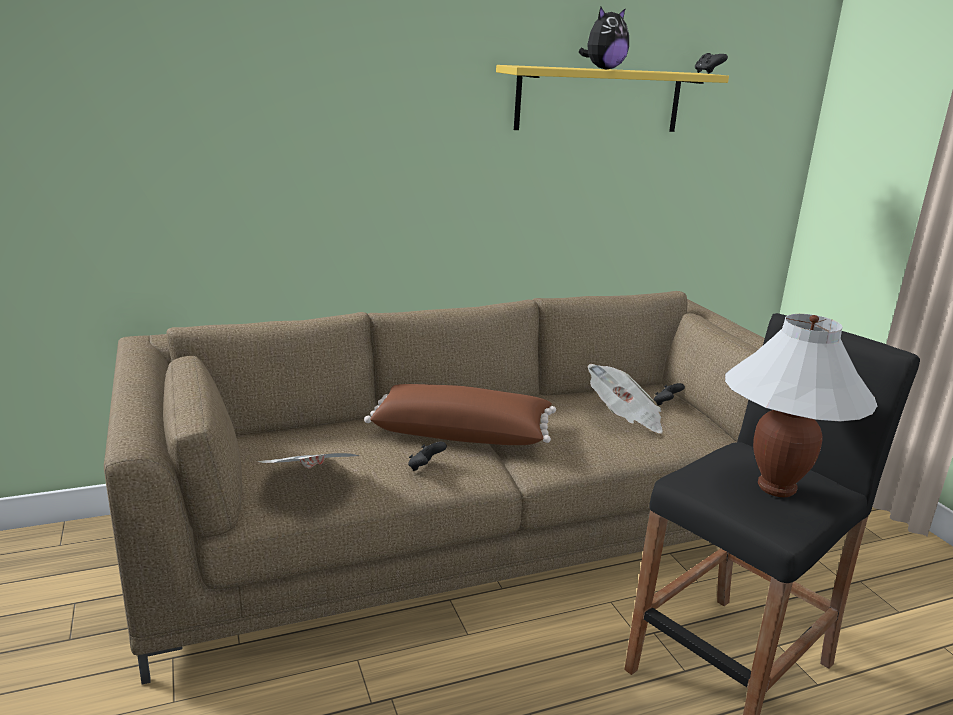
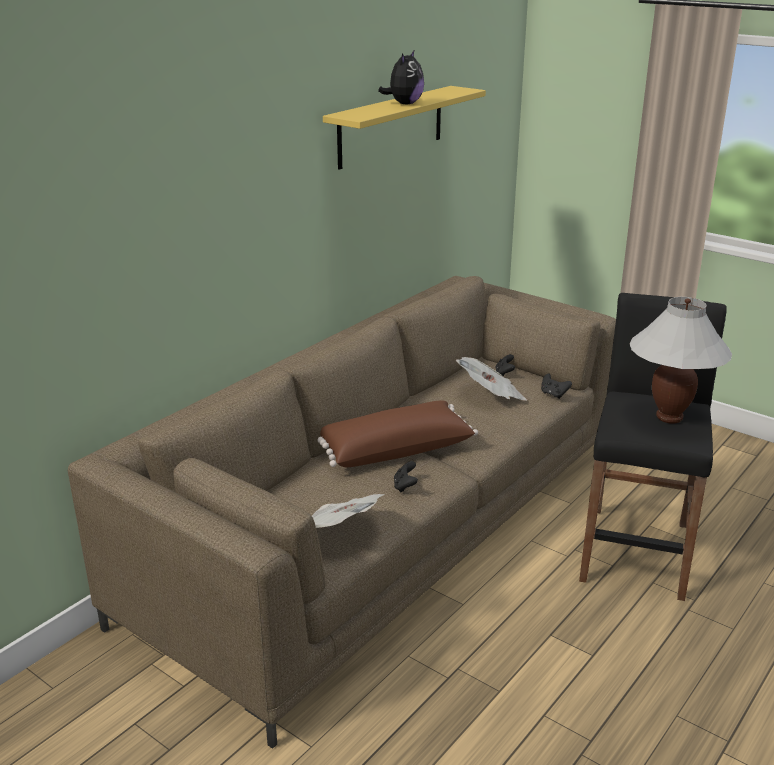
camera: 30 degrees left, 5 degrees up
(707, 73) = (466, 89): black game controller -> black game controller (554, 394)

